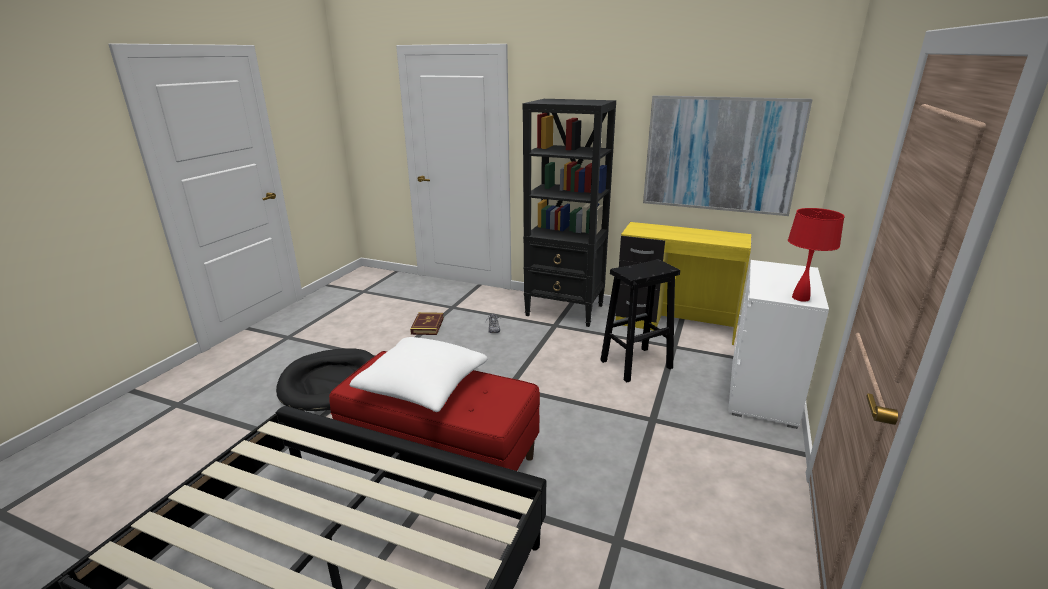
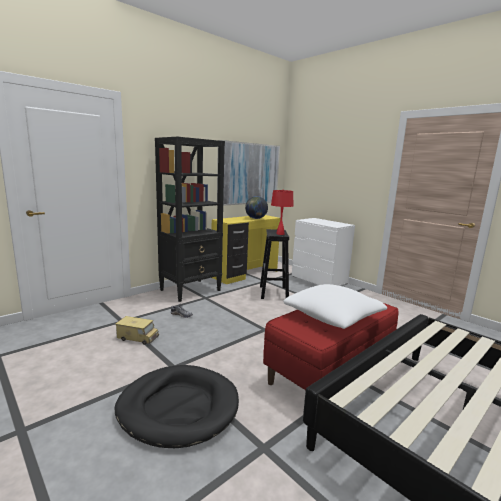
camera: 65 degrees left, 10 degrees down
(427, 326) = (138, 338): book -> toy truck
(696, 238) = (255, 218): none -> globe
(800, 298) = (342, 224): red table lamp -> red table lamp (280, 234)

